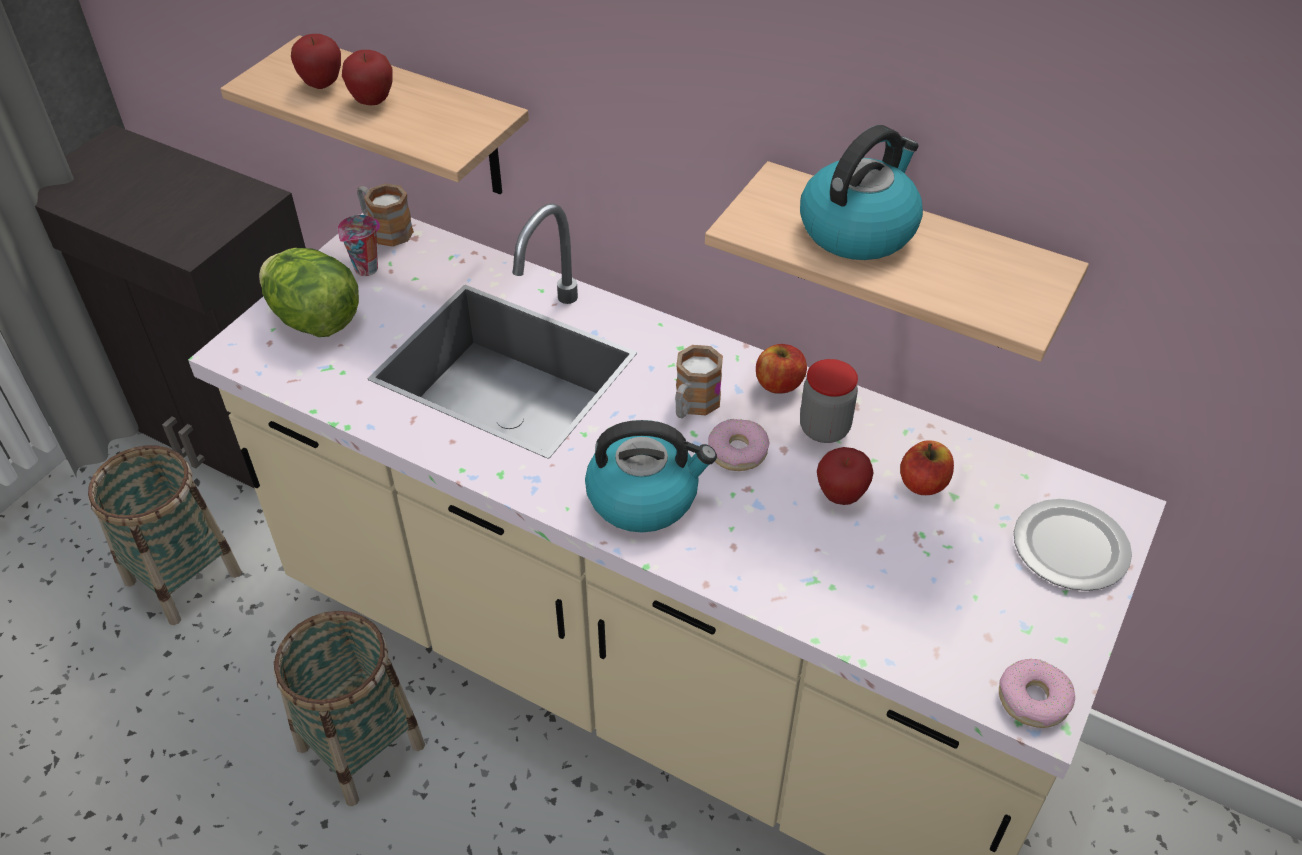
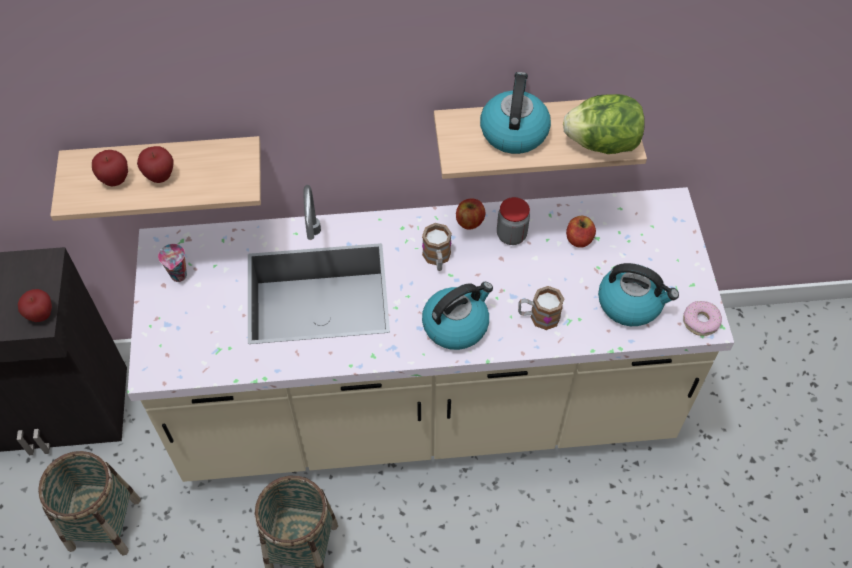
camera: 35 degrees left, 10 degrees up
(315, 320) = (181, 325): lettuce -> lettuce (602, 143)
(386, 230) = (165, 243): mug -> mug (538, 316)
(737, 451) = (480, 272): donut -> none
(841, 495) = (547, 268): apple -> apple (41, 315)
(933, 610) = (630, 303): none -> kettle
(1070, 549) = (665, 236): plate -> none

